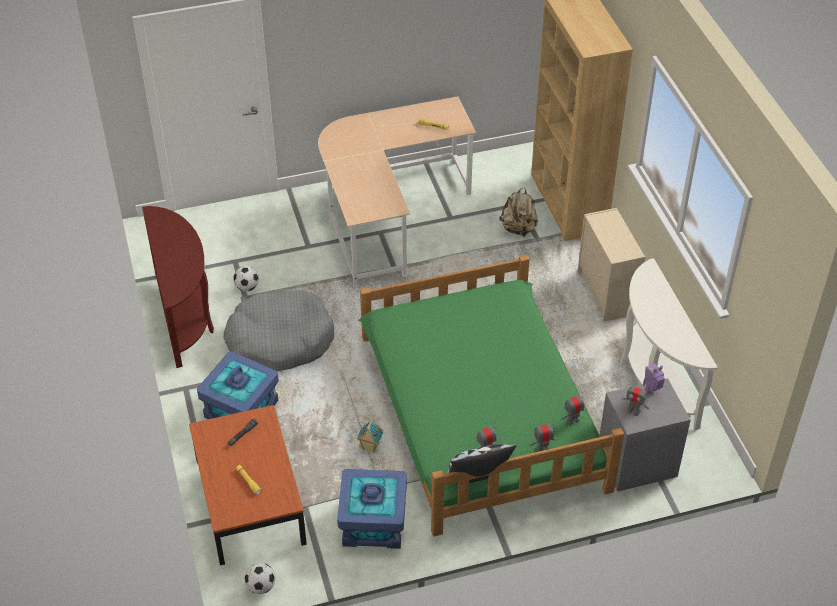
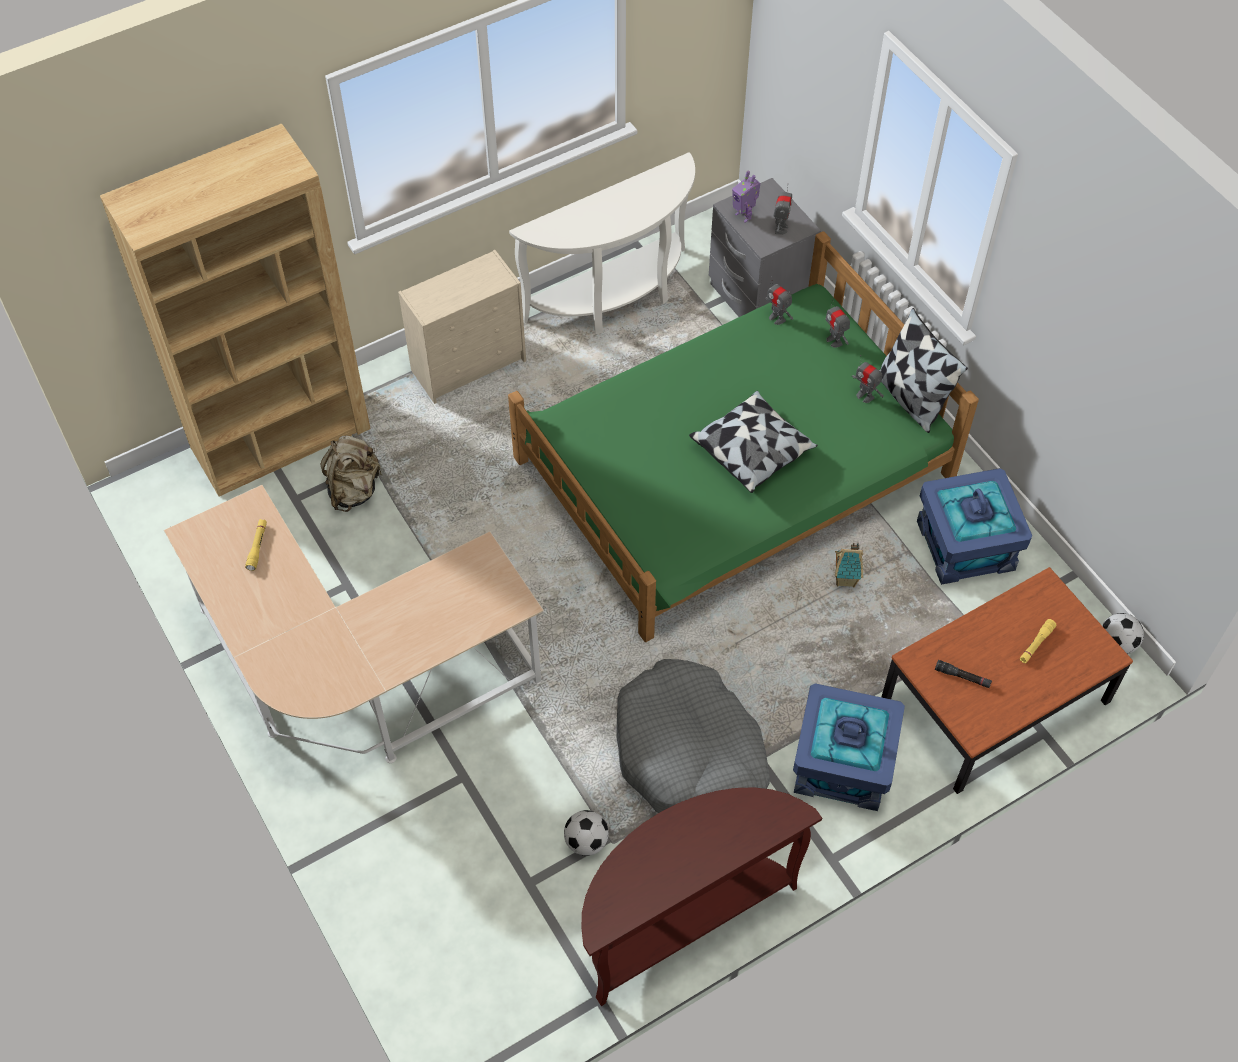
camera: 105 degrees left, 10 degrees up
(457, 378) = (752, 450): none -> pillow

